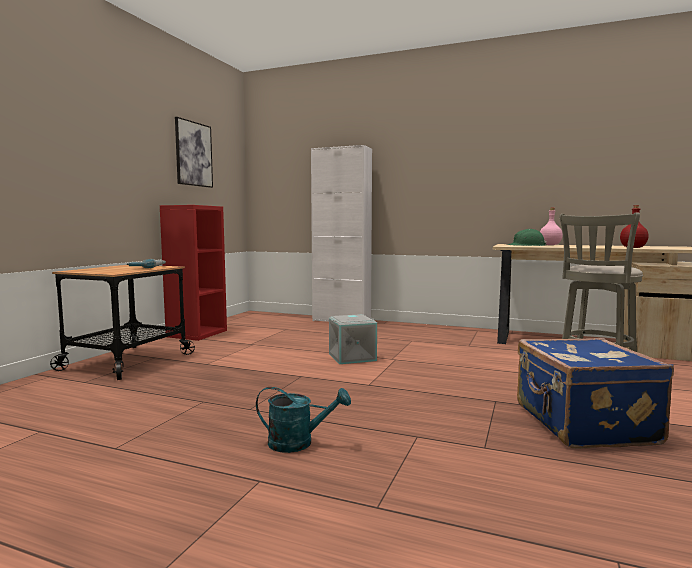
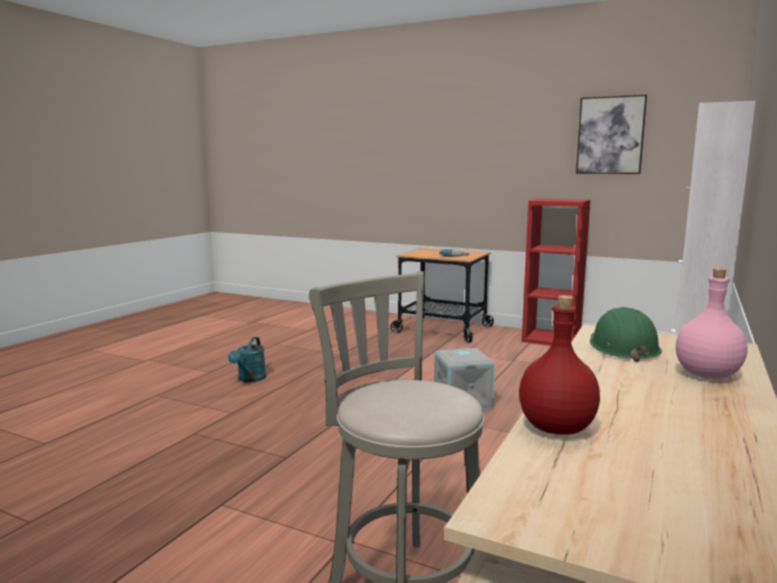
camera: 95 degrees right, 5 degrees up
(582, 425) = (196, 489): blue suitcase -> none

